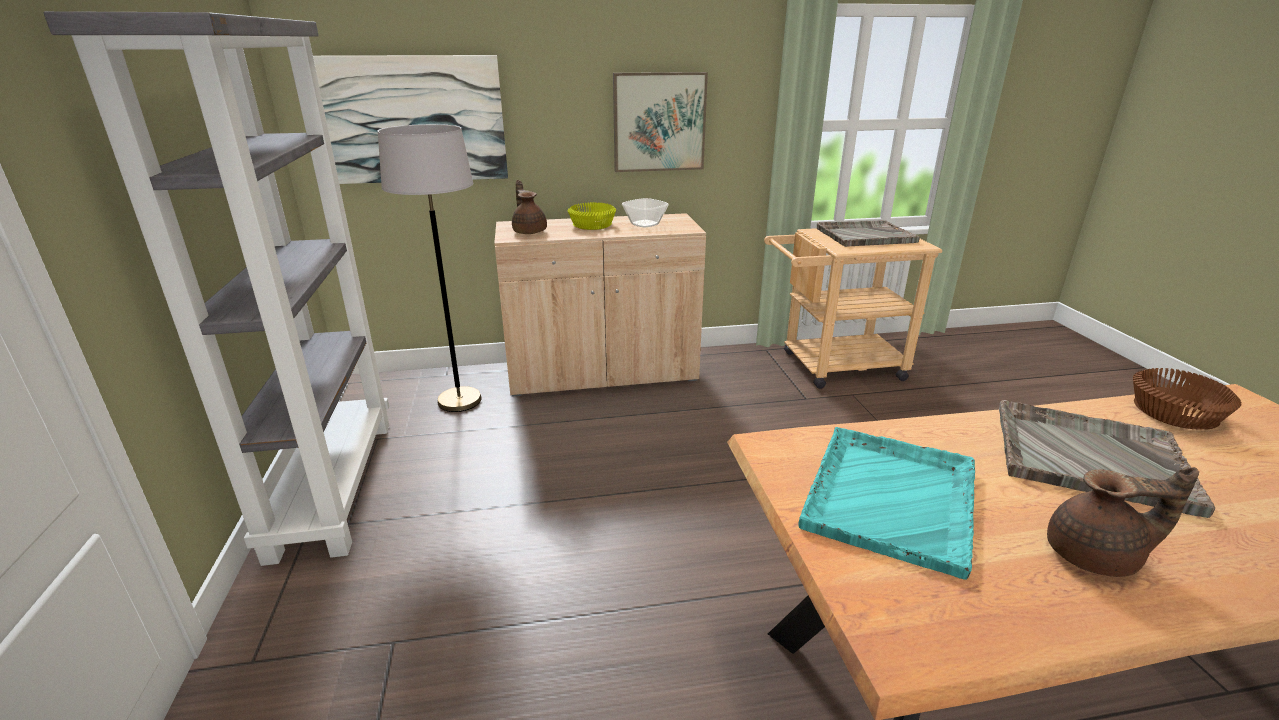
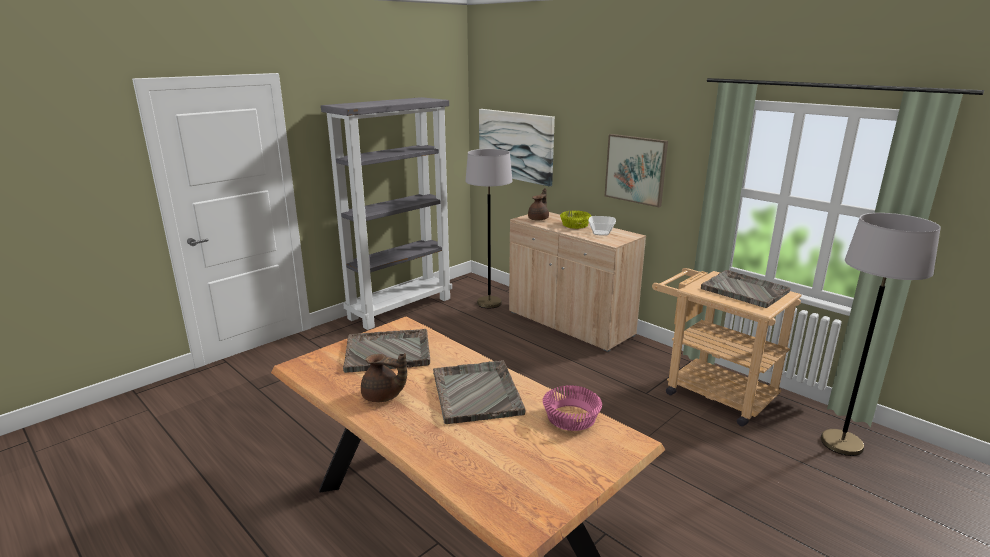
camera: 55 degrees right, 5 degrees down
(891, 496) = (388, 352): turquoise tray -> grey tray
(956, 355) = (841, 443): none -> grey floor lamp
(1095, 557) = (383, 397): brown teapot -> brown teapot turned 45 degrees counterclockwise
(1174, 412) = (572, 417): brown bowl -> pink bowl

